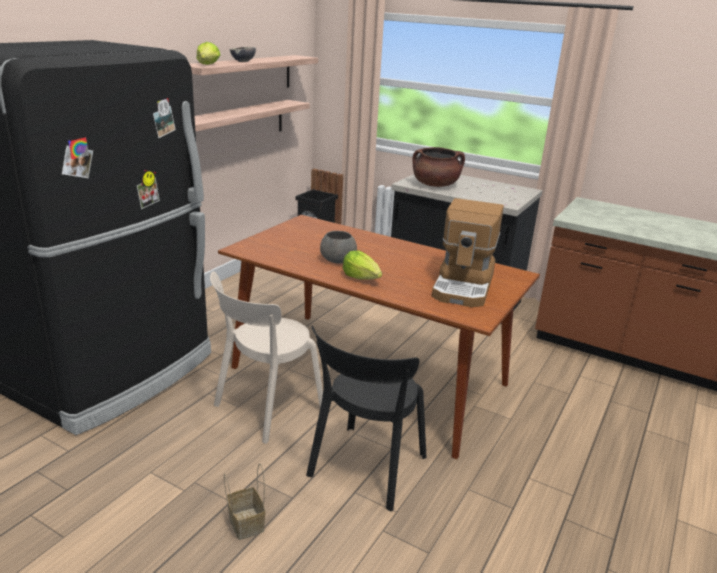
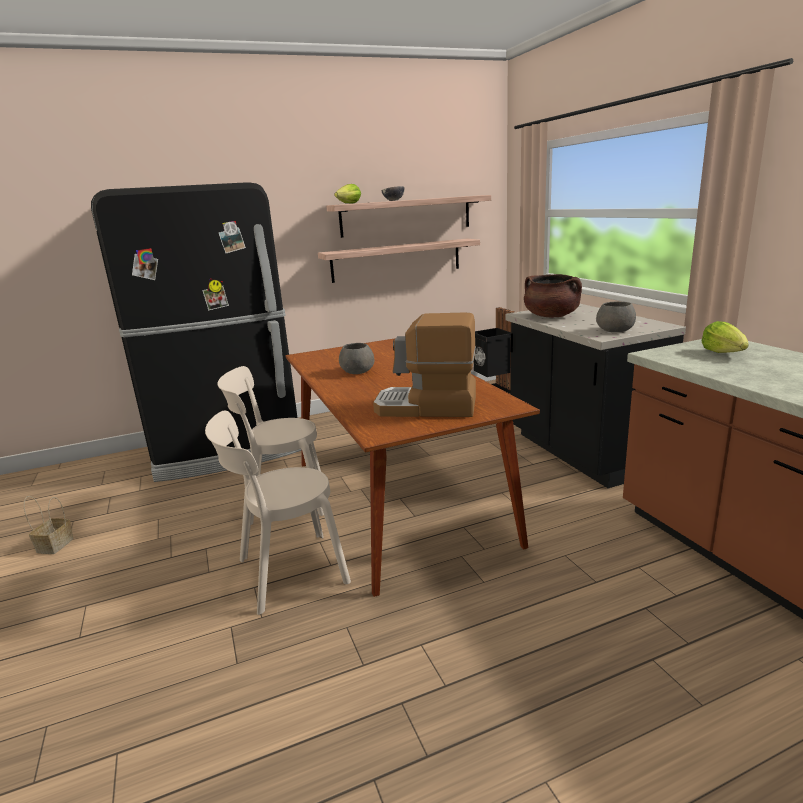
camera: 40 degrees right, 5 degrees down
(245, 523) = (157, 575): basket -> basket (55, 544)
(362, 278) = (347, 386): lettuce -> lettuce (724, 353)
(365, 469) = (286, 573): black chair -> beige chair
(464, 286) = (427, 407): coffee machine -> coffee machine turned 45 degrees clockwise
(507, 197) = (615, 330): none -> grey bowl

